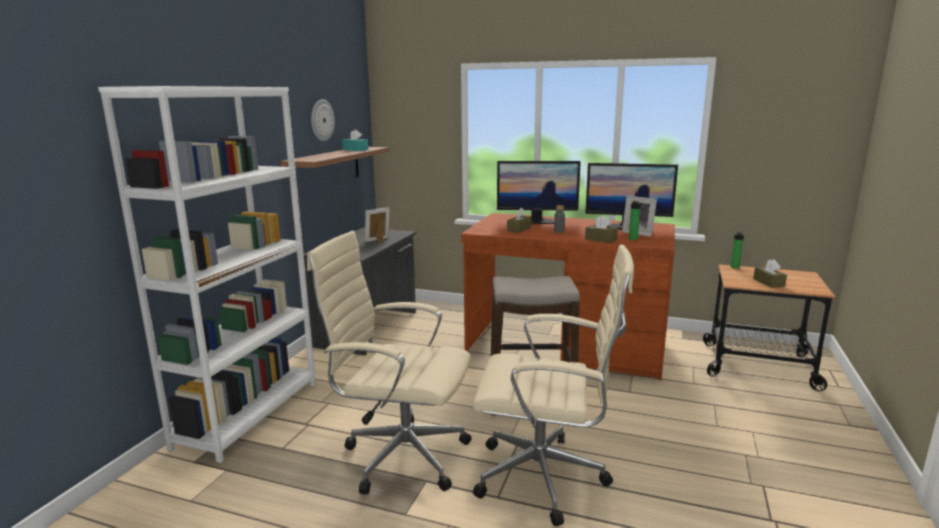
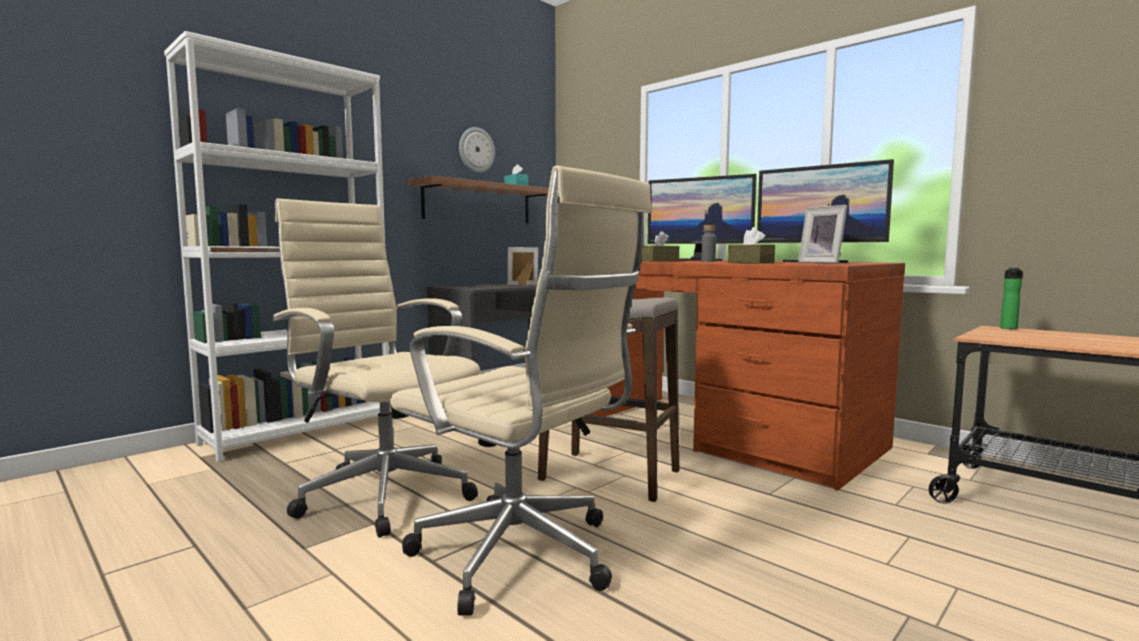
camera: 25 degrees right, 10 degrees down
(634, 239) = (802, 263): bottle -> none
(768, 282) = (1055, 340): brown tissue box -> none

